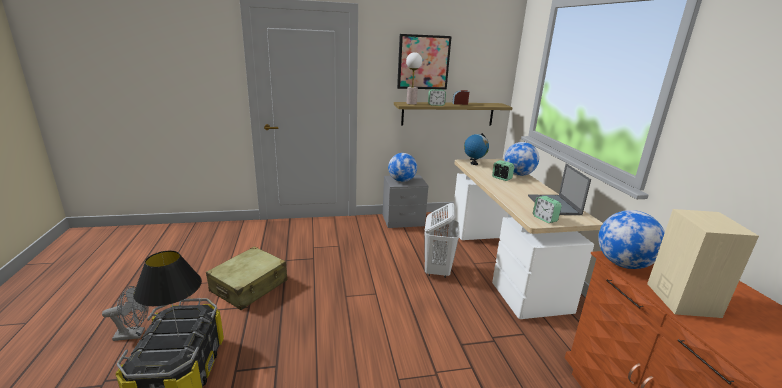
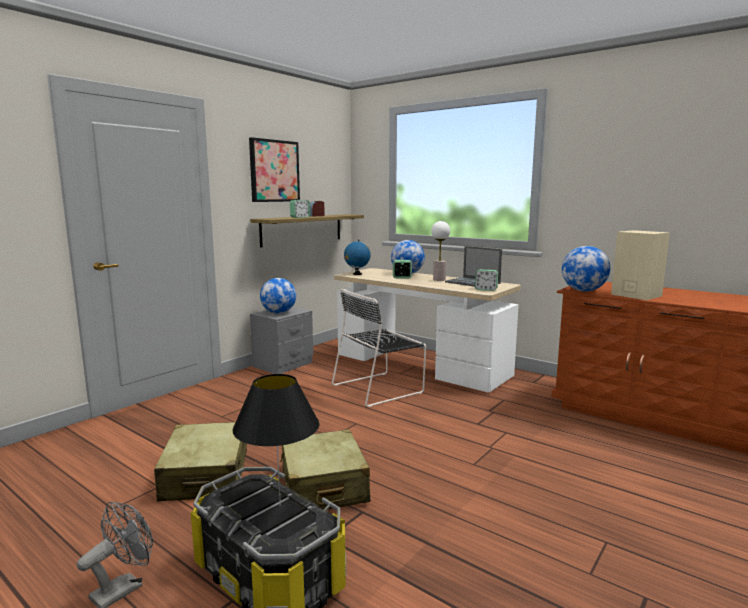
camera: 40 degrees left, 10 degrees down
(286, 332) = (323, 486): none -> beige suitcase
(411, 103) = (274, 218): table lamp -> table lamp (439, 279)
(437, 270) = (380, 388): white laundry basket -> black chair

